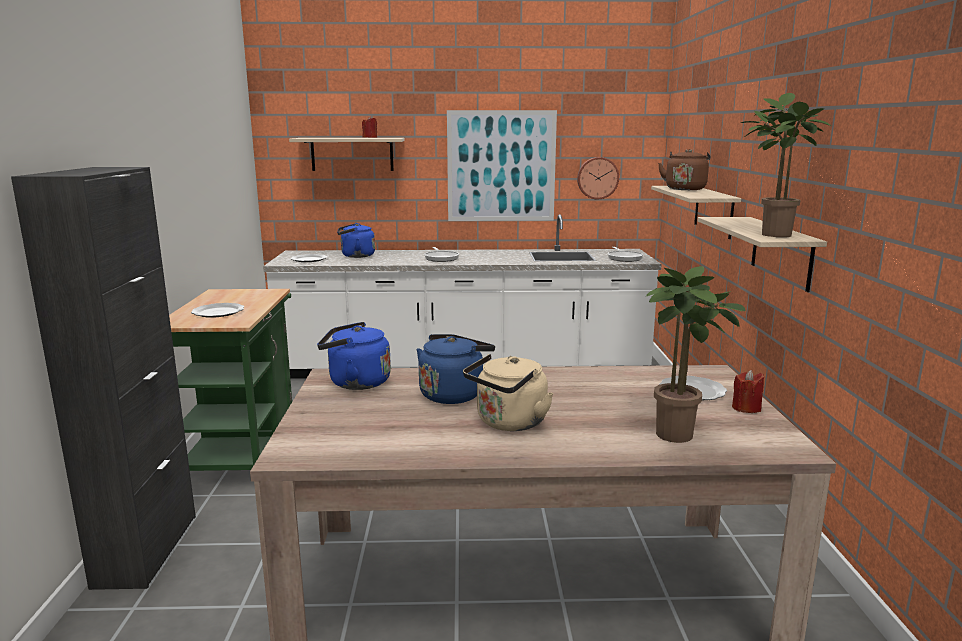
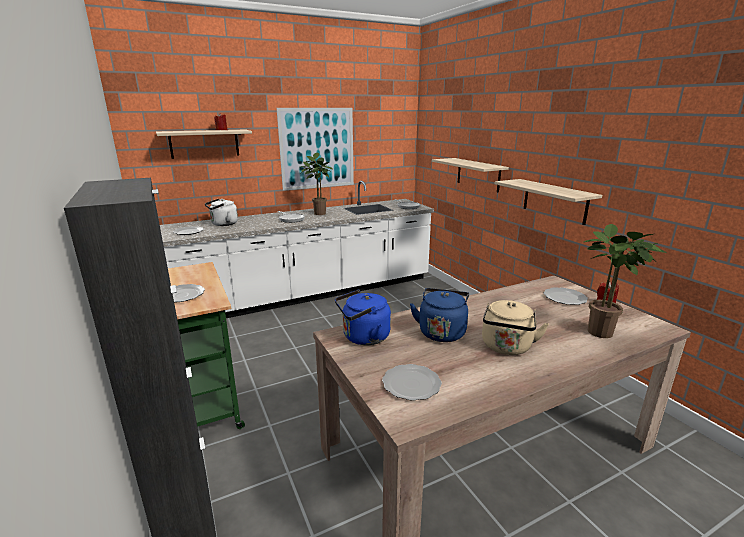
camera: 25 degrees left, 5 degrees up
(342, 429) = (411, 383): none -> plate
(355, 256) = (223, 224): blue kettle -> white kettle
(597, 178) = (379, 153): wall clock -> none
(685, 189) = (459, 161): brown kettle -> none
(771, 234) = (565, 192): potted plant -> potted plant (318, 213)

